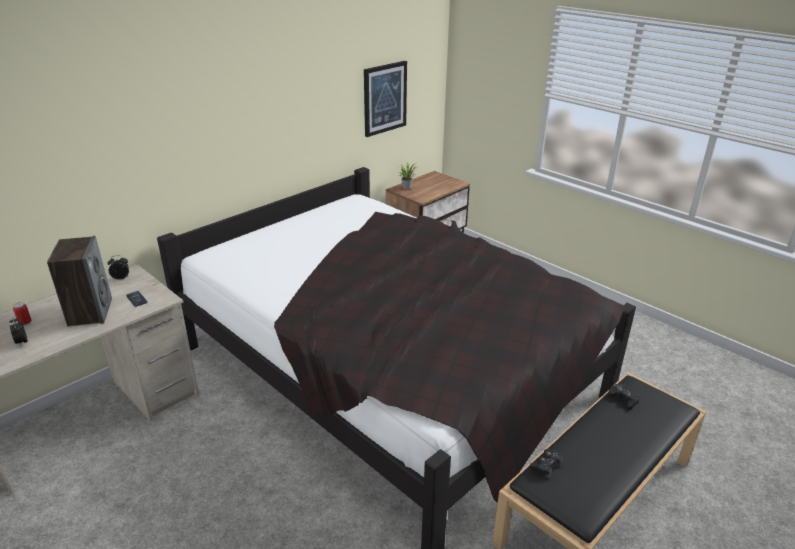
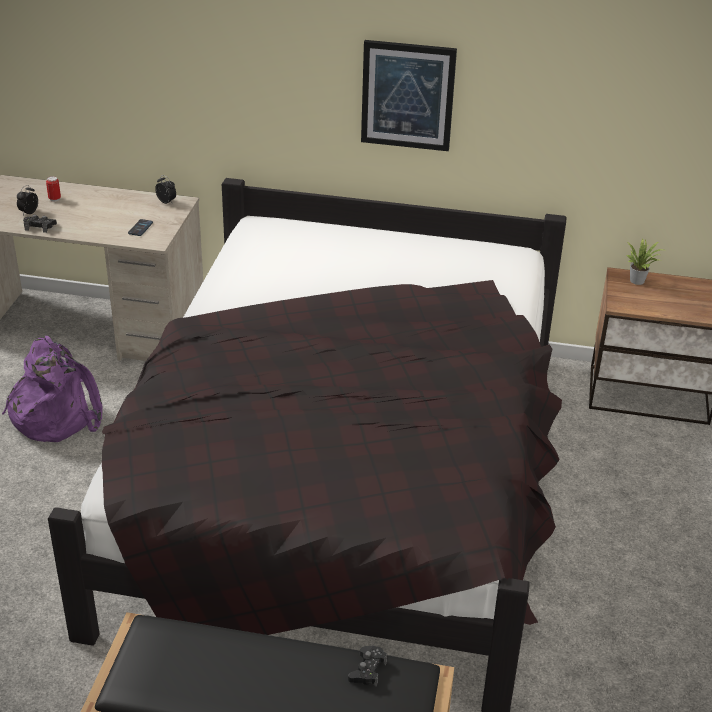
camera: 55 degrees right, 5 degrees up
(90, 312) = (98, 217): speaker -> none
(169, 481) = (56, 415): none -> purple backpack
(384, 98) = (637, 127): picture -> picture (407, 95)
(546, 465) = (180, 631): black game controller -> black game controller (40, 227)

